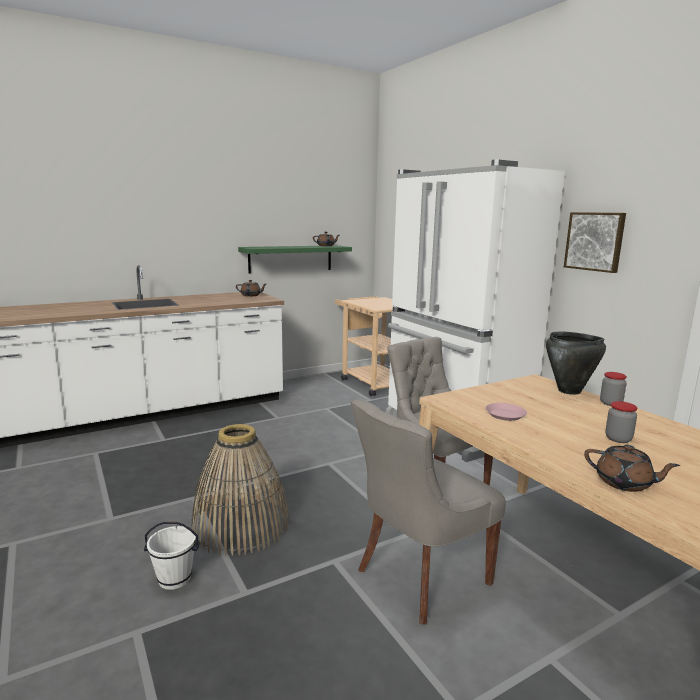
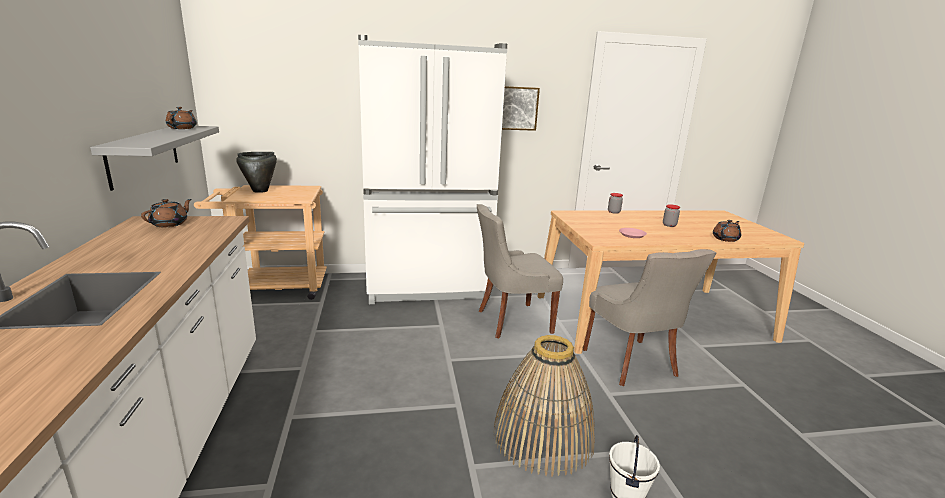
camera: 70 degrees left, 5 degrees up
(290, 258) = (144, 154): green shelf -> grey shelf
(569, 391) = (590, 213): black cooking pot -> black cooking pot (260, 191)

